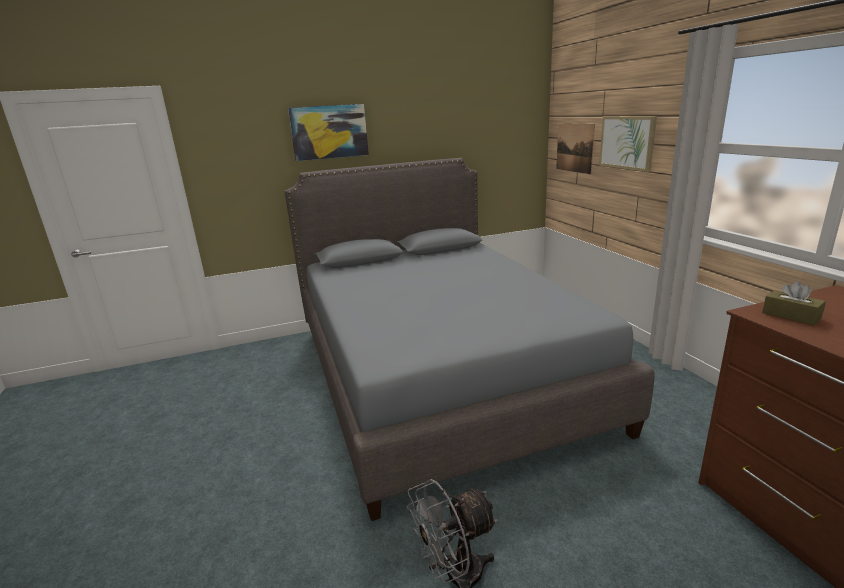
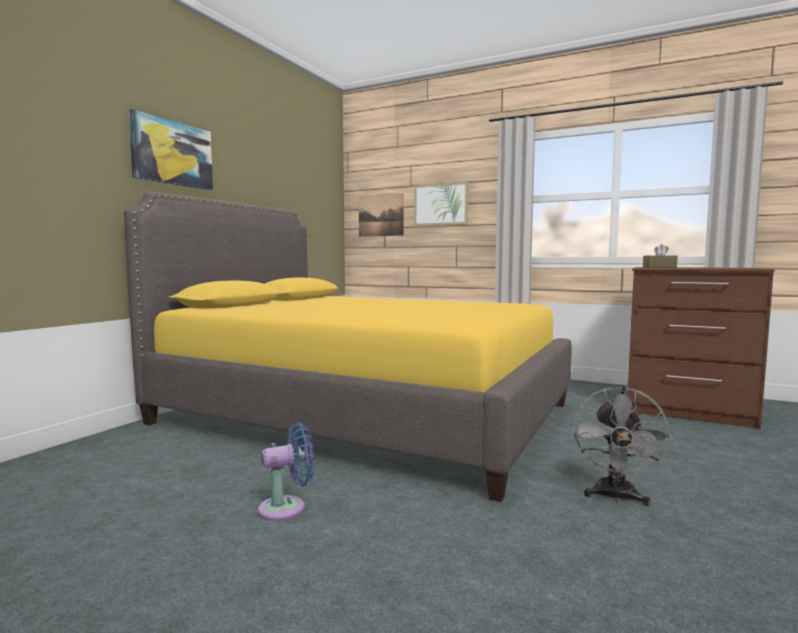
camera: 45 degrees left, 15 degrees down
(268, 449) = (287, 508): none -> blue fan
(440, 374) = (365, 414): grey bed -> yellow bed

